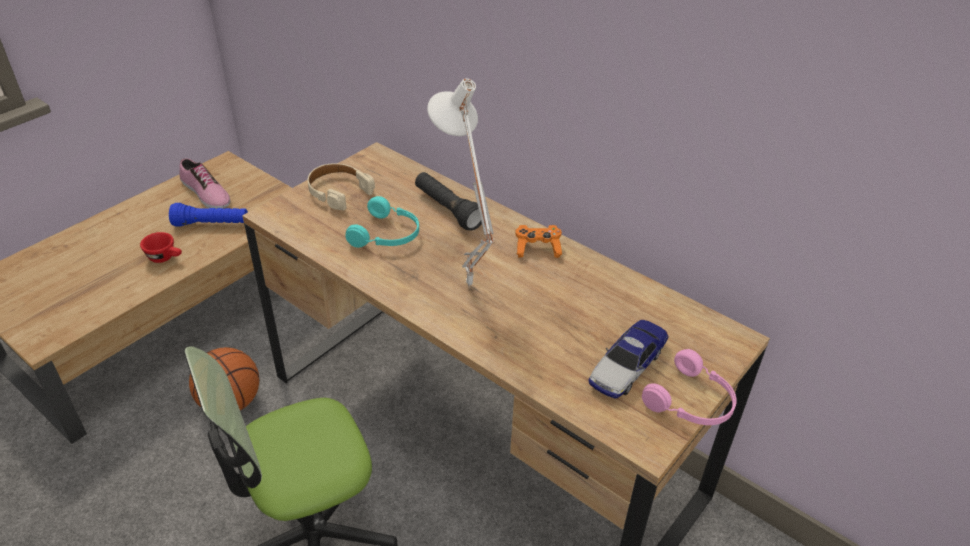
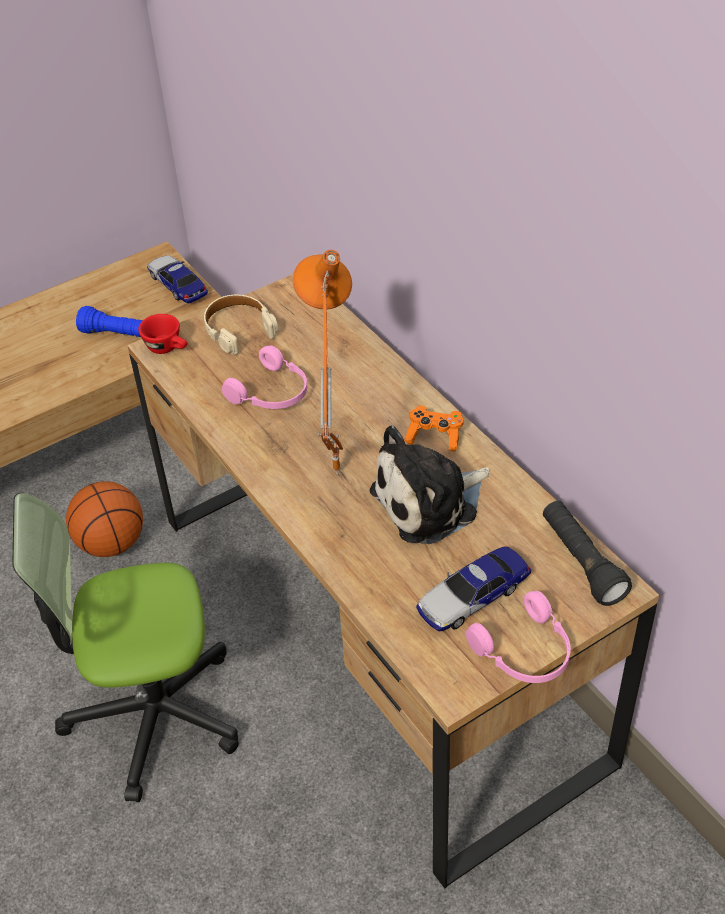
camera: 20 degrees right, 5 degrees up
(166, 257) = (64, 370): red cup -> red cup (168, 348)
(205, 193) = (126, 295): shoe -> none
(248, 181) = (177, 285): none -> toy car
(387, 235) = (272, 393): turquoise headphones -> pink headphones
(447, 210) = (351, 371): black flashlight -> black flashlight (581, 562)
(465, 287) = (332, 471): white table lamp -> orange table lamp
(557, 298) = (430, 502): none -> plush toy

